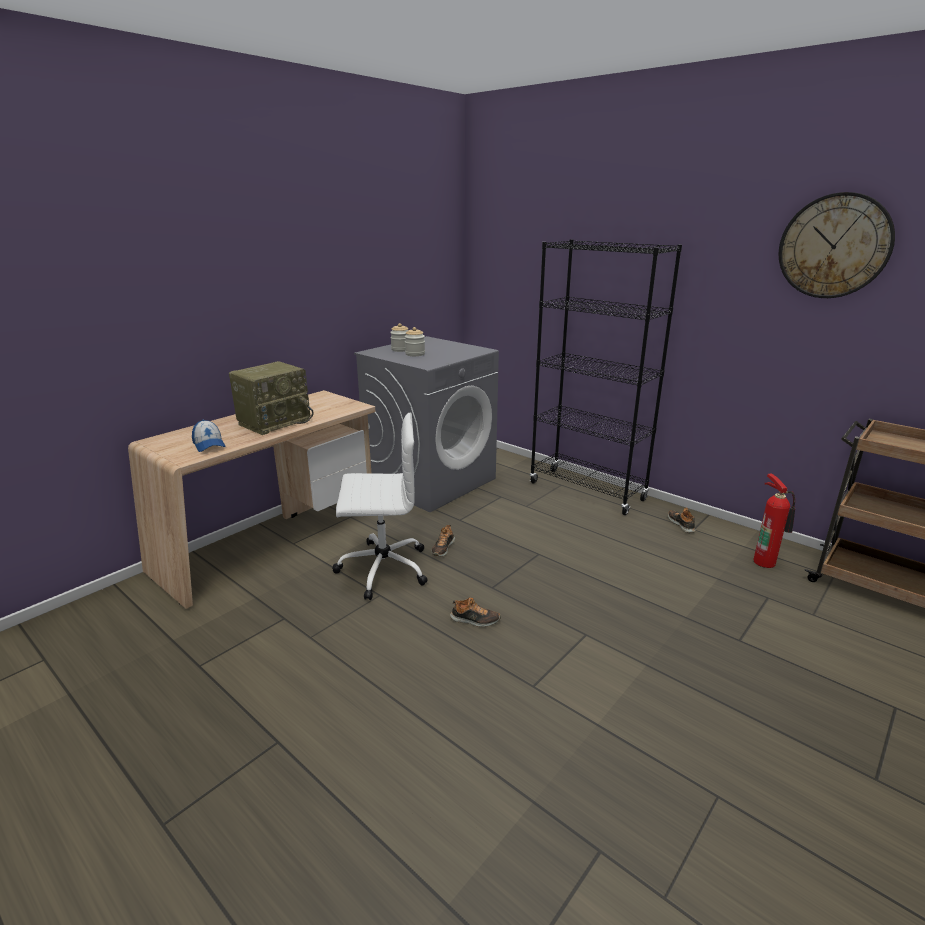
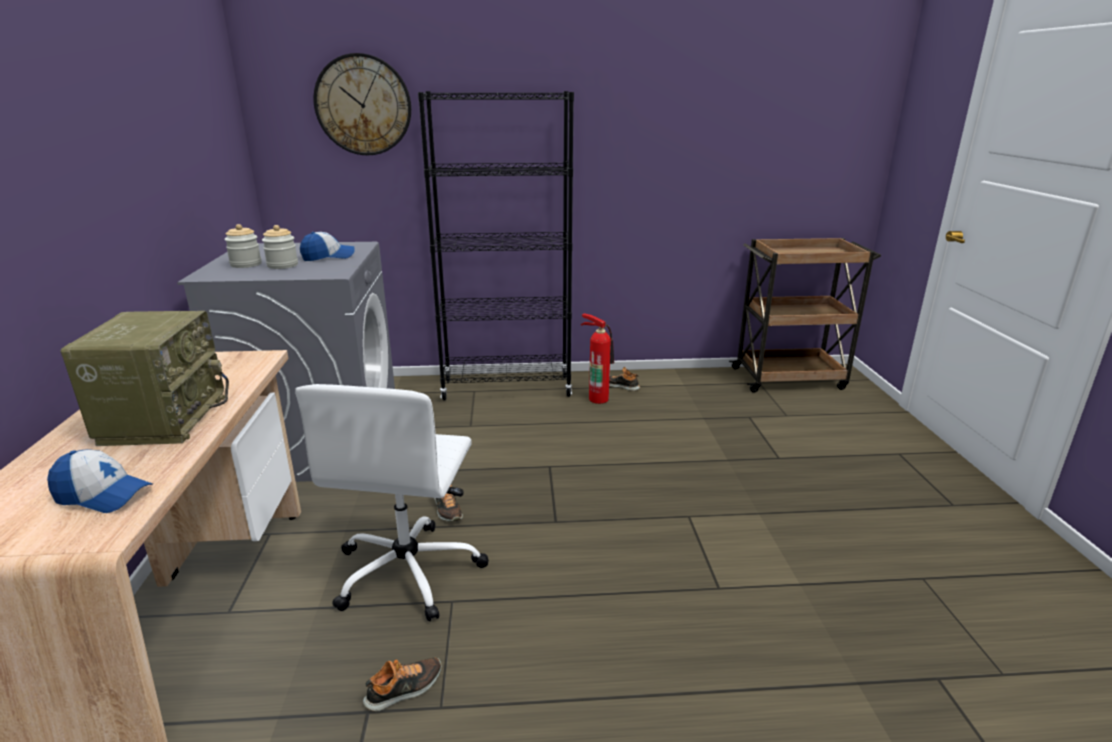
camera: 45 degrees left, 0 degrees up
(382, 568) = (409, 571): white office chair -> white office chair turned 150 degrees clockwise
(448, 354) = (328, 257): none -> cap
(475, 620) = (587, 562): shoe -> shoe (404, 689)
(765, 561) = (710, 390): fire extinguisher -> fire extinguisher (598, 398)
(834, 246) = (706, 86): wall clock -> wall clock (363, 105)

